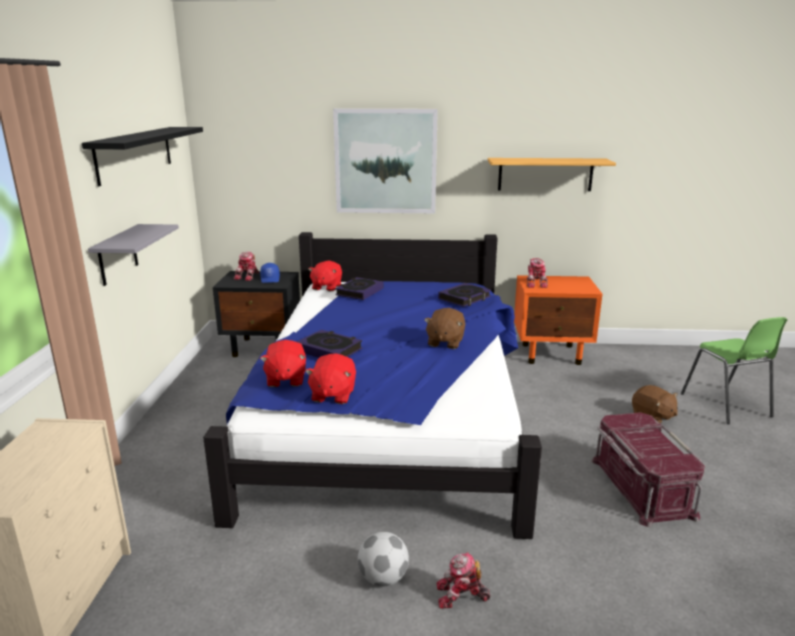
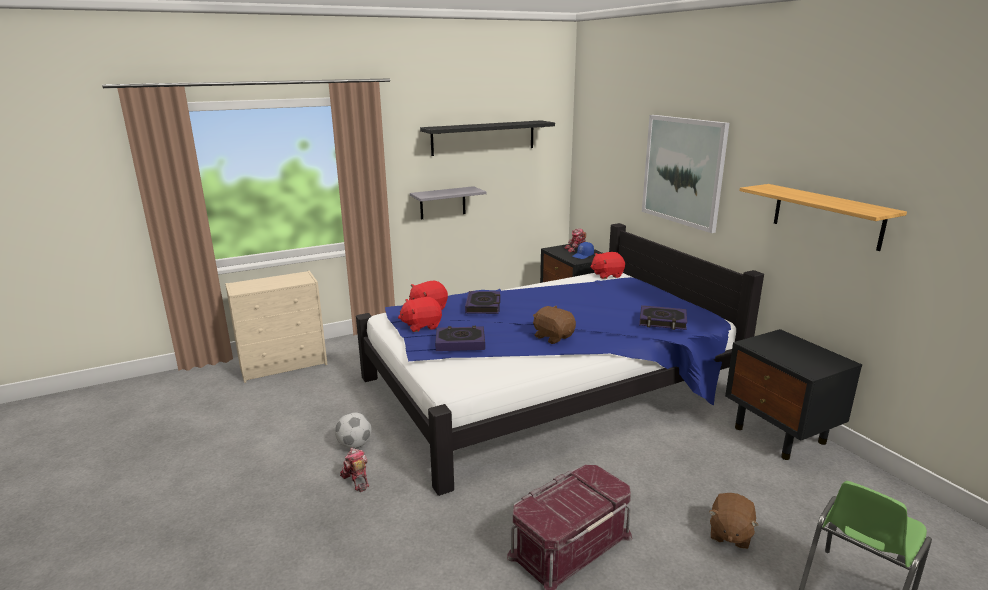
camera: 60 degrees right, 0 degrees up
(359, 292) = (608, 285): book -> book (460, 342)
(445, 342) = (553, 337): brown plush toy -> brown plush toy turned 60 degrees clockwise
(535, 283) = (771, 342): toy robot -> none
(552, 354) = (780, 435): orange nightstand -> black nightstand

